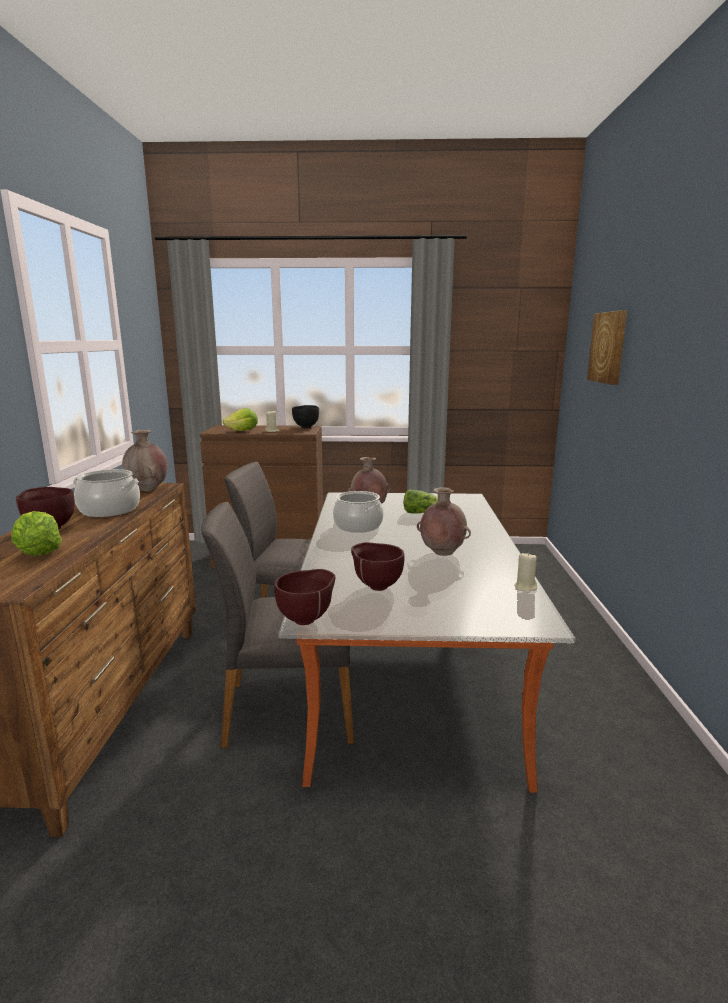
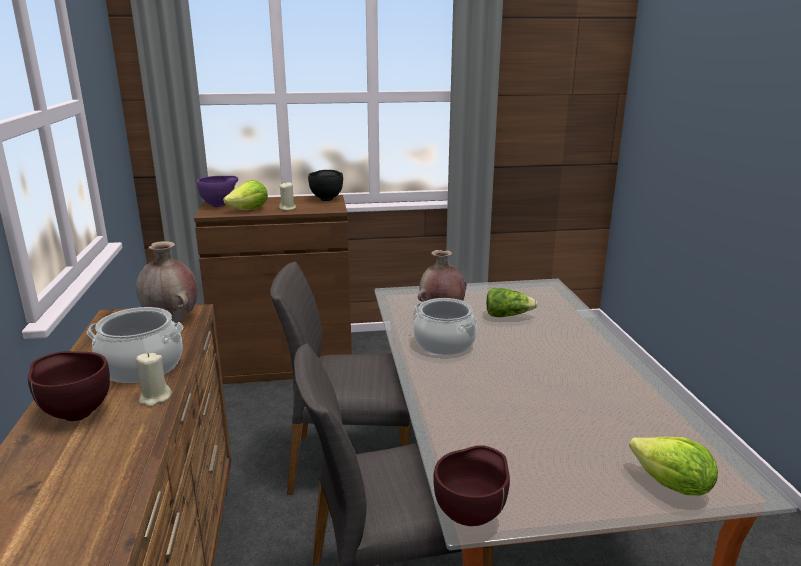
camera: 10 degrees left, 5 degrees up
(39, 553) = (89, 467): lettuce -> lettuce (671, 485)
(224, 428) = (220, 205): none -> purple bowl
(376, 586) = (524, 445): brown bowl -> none
(442, 553) = (569, 380): brown vase -> none
(525, 587) = (696, 429): beige candle -> beige candle (155, 398)
(608, 347) = (705, 101): picture -> none

